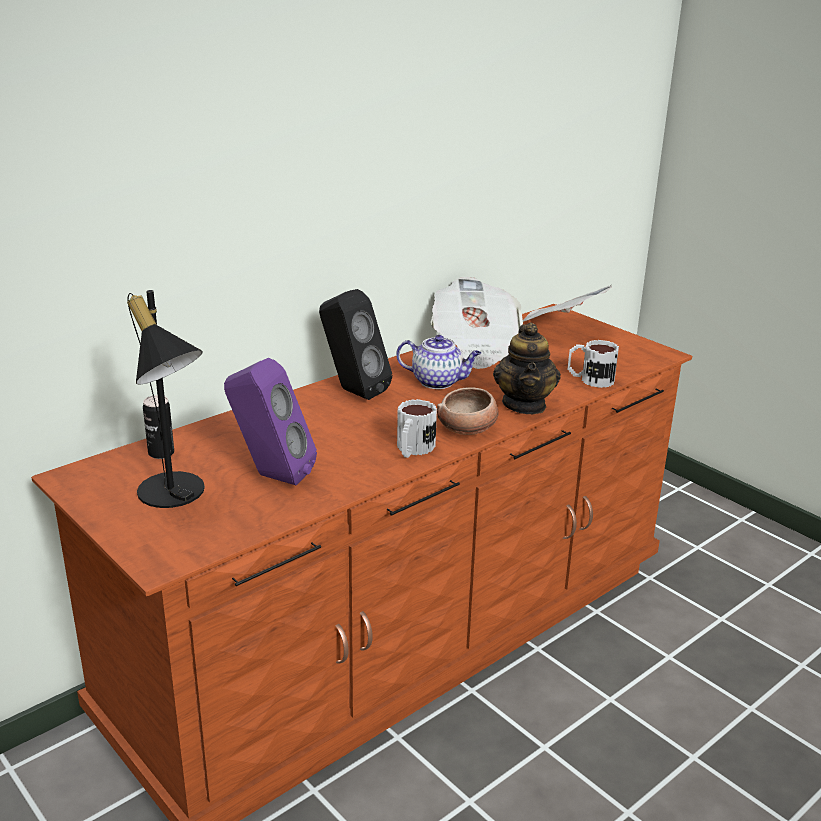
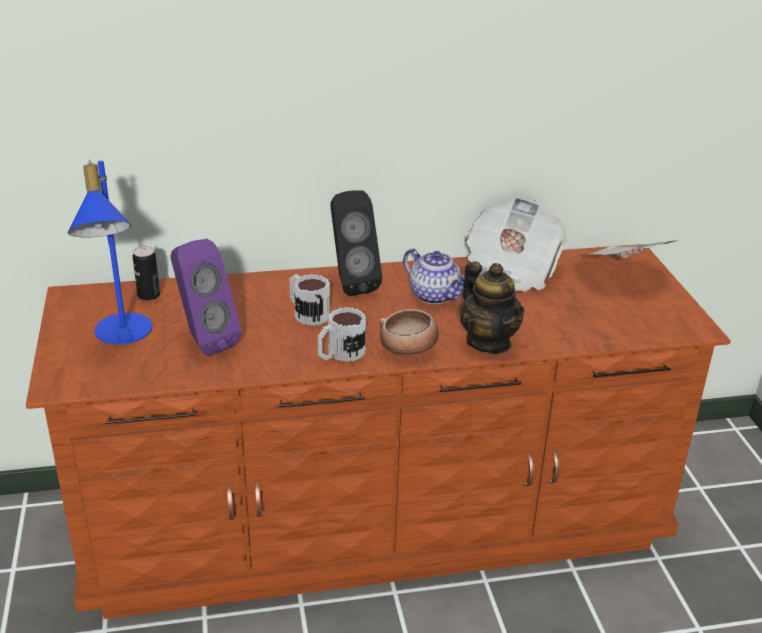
camera: 30 degrees right, 5 degrees up
(175, 496) = (120, 335): black table lamp -> blue table lamp
(524, 405) = (489, 342): teapot -> teapot turned 60 degrees counterclockwise
(590, 379) = (584, 335): mug -> mug (307, 313)

